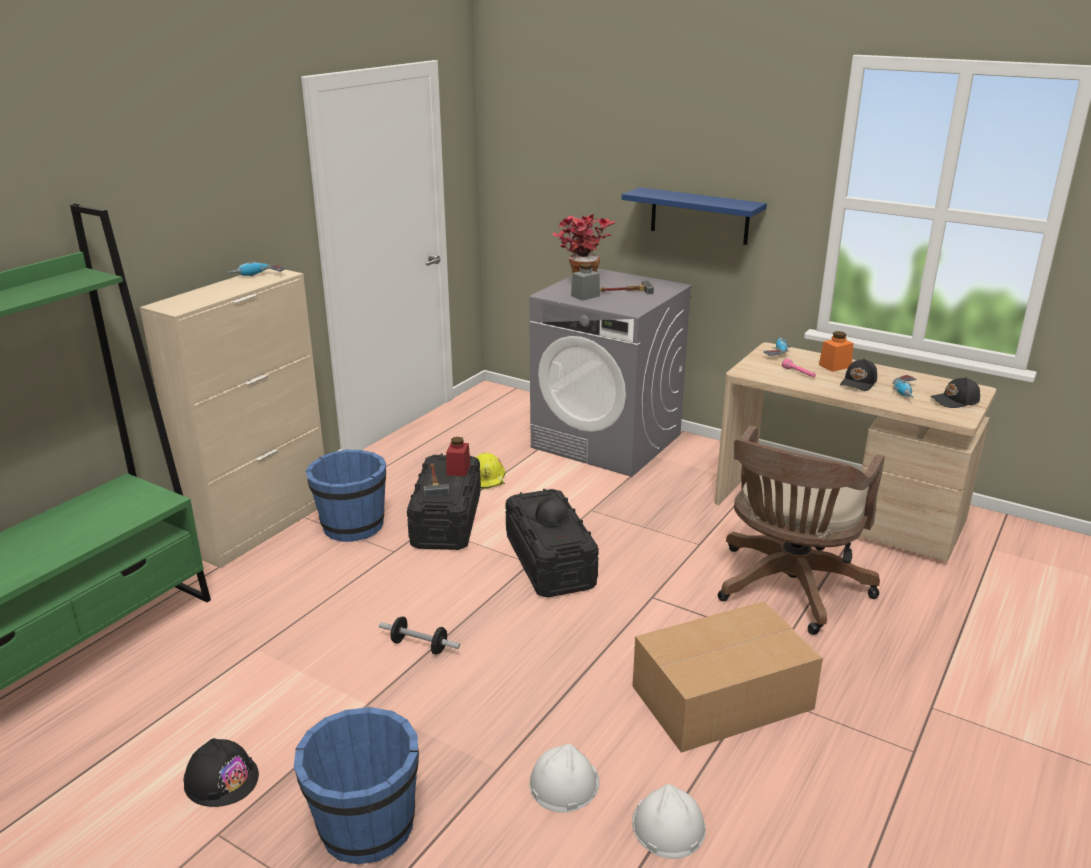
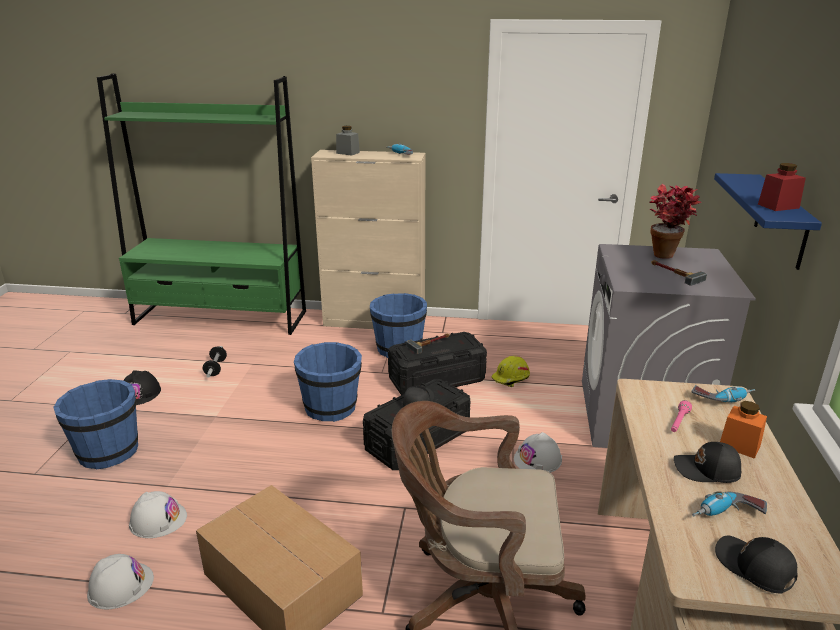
camera: 65 degrees right, 0 degrees up
(419, 646) = (281, 416): dumbbell -> dumbbell (216, 368)
(436, 604) = (331, 408): none -> blue bucket
(458, 470) = (455, 347): red jar -> red jar (778, 206)
(585, 296) = (633, 261): grey jar -> grey jar (348, 153)
(630, 507) = (538, 459): none -> white hard hat

